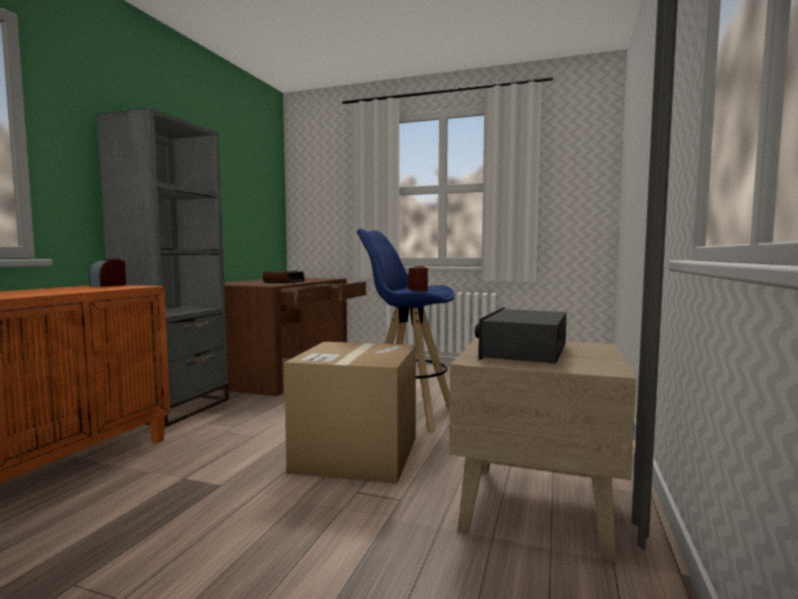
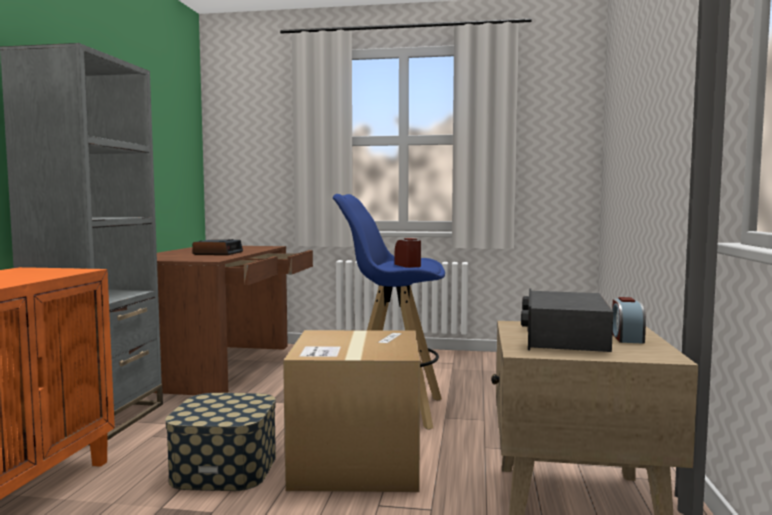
camera: 10 degrees left, 0 degrees up
(108, 285) = (32, 270): alarm clock -> alarm clock (626, 338)
(248, 451) = (224, 468): none -> storage box

